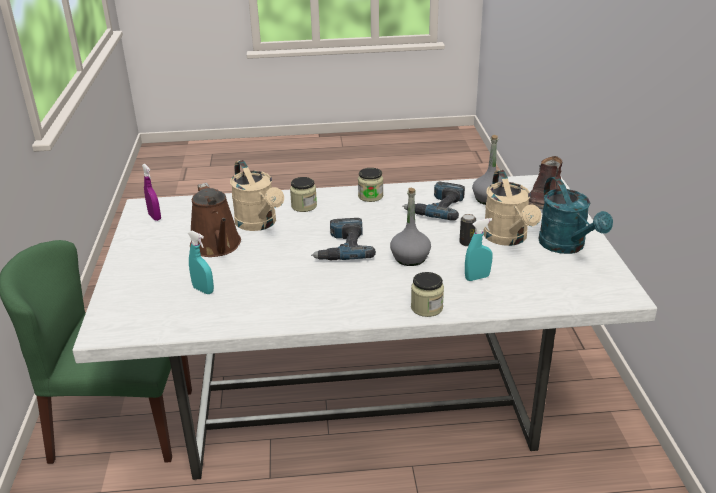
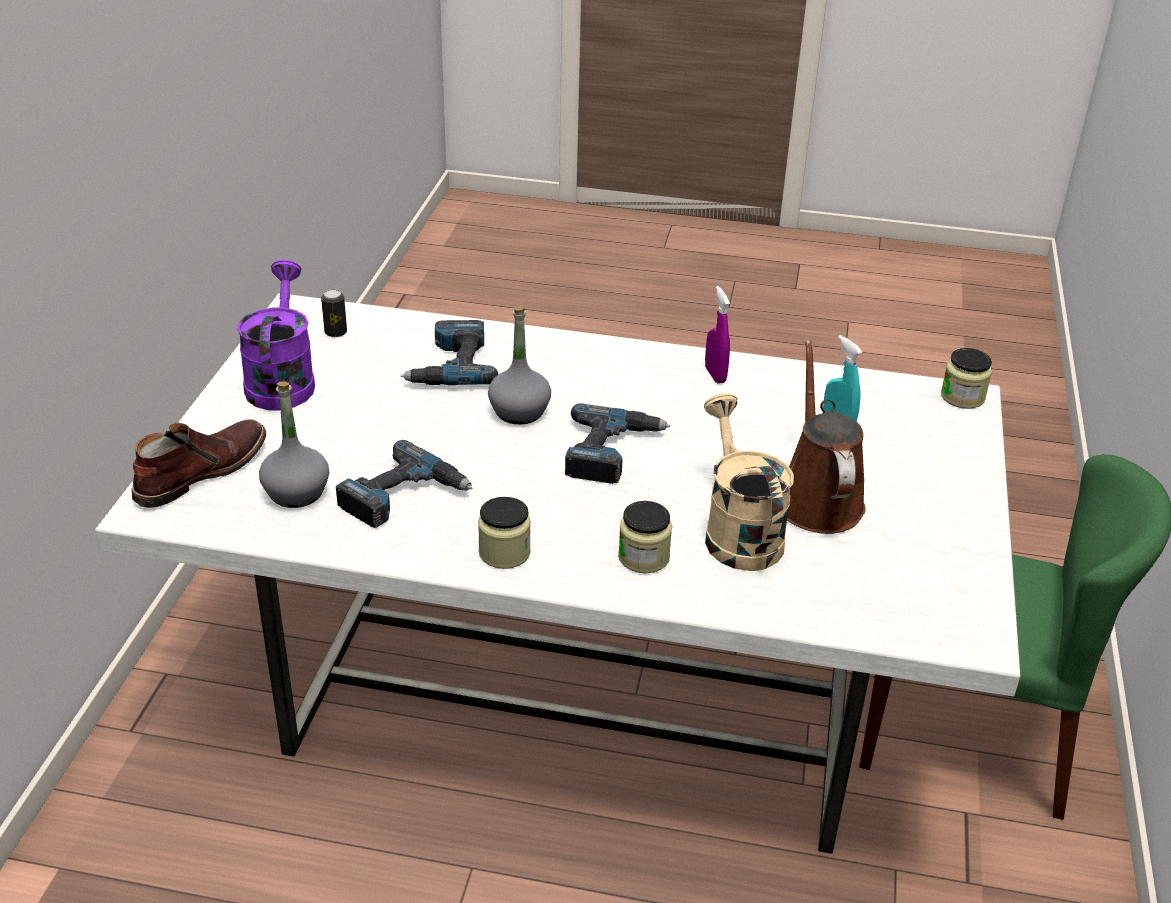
camera: 165 degrees left, 5 degrees up
(155, 217) = (943, 598): purple spray bottle -> purple spray bottle (715, 375)
(426, 308) = (545, 343): jar -> jar (962, 397)
(466, 243) = (416, 417): can -> can (336, 332)
(477, 277) = (450, 365): turquoise spray bottle -> power drill
(508, 239) = (349, 410): beige watering can -> none
(567, 246) = (281, 381): turquoise watering can -> purple watering can

